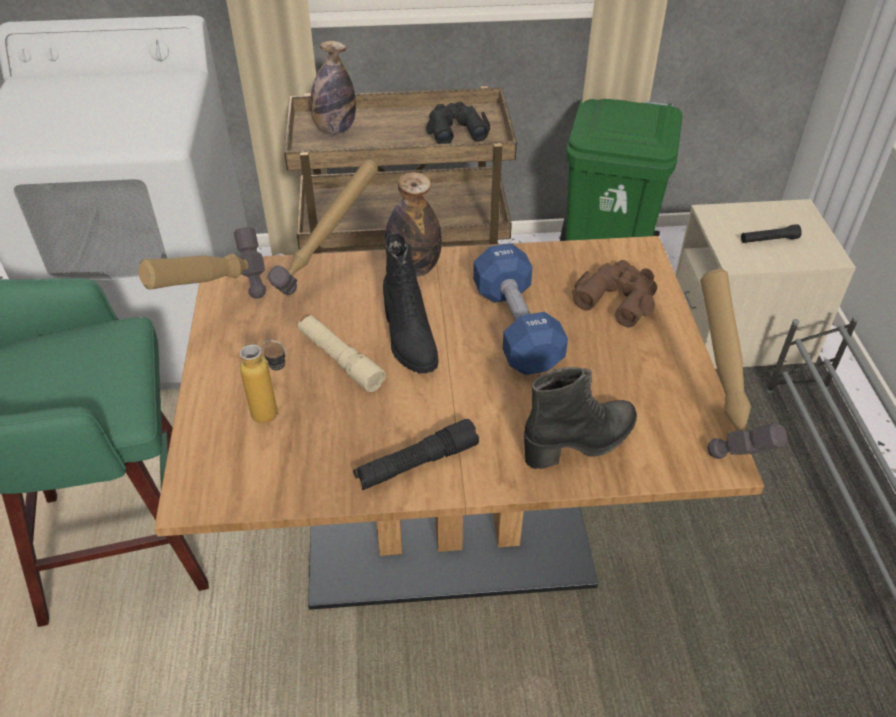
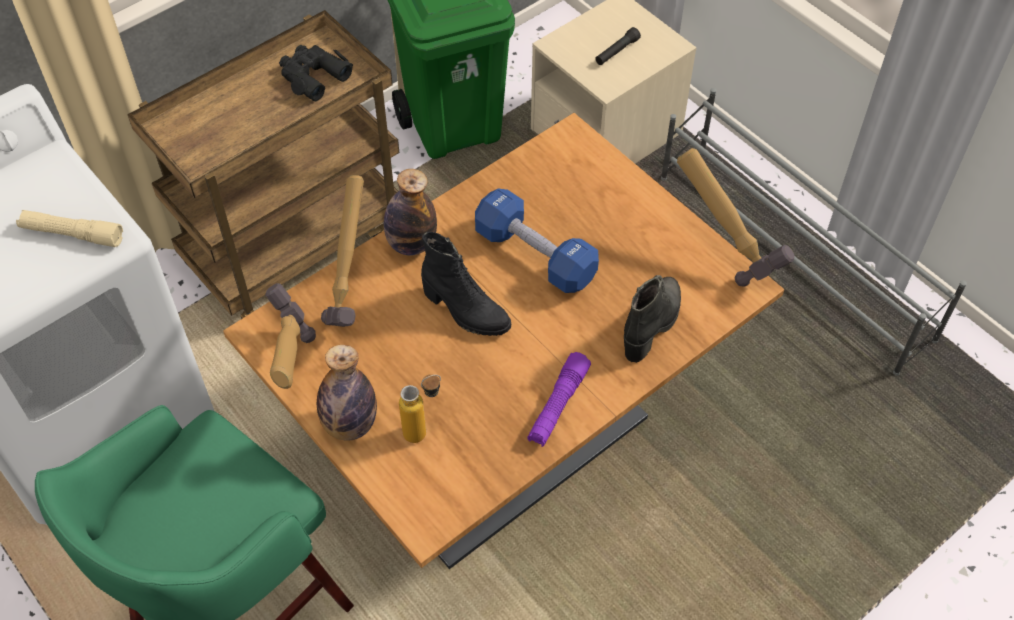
camera: 35 degrees left, 10 degrees up
(335, 129) = (198, 130): bottle -> bottle (350, 425)
(340, 360) = (429, 357): beige flashlight -> beige flashlight (72, 234)
(417, 464) = (558, 405): black flashlight -> purple flashlight
(618, 298) = (587, 188): brown binoculars -> none

